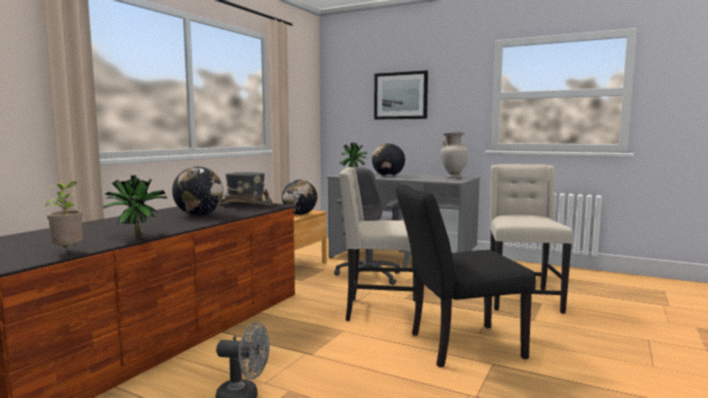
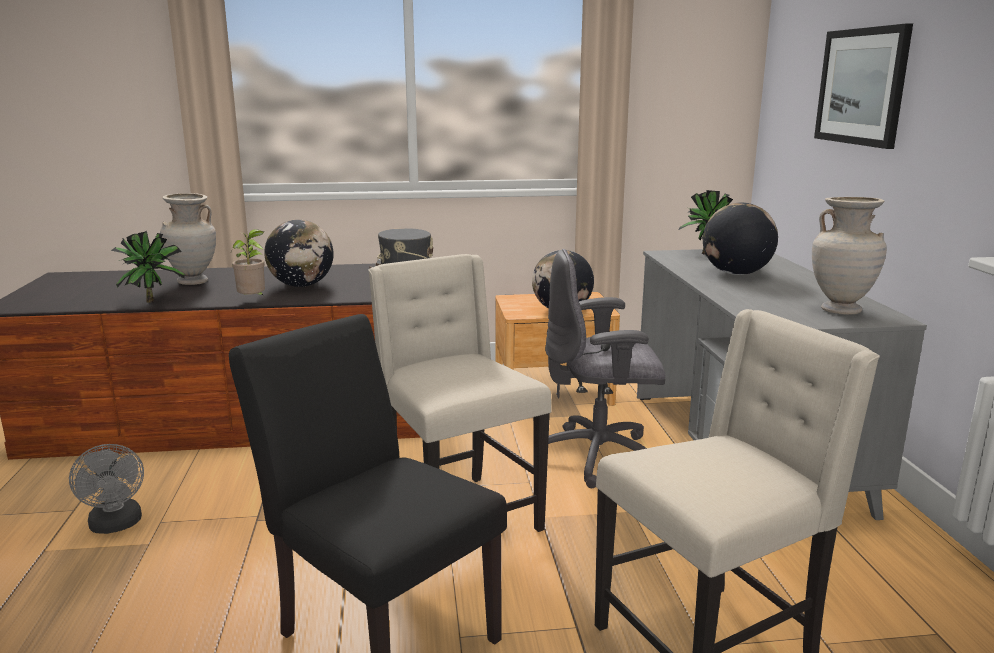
camera: 55 degrees right, 10 degrees up
(68, 252) = (62, 305): potted plant -> potted plant (253, 301)
(113, 227) = (193, 282): none -> beige vase

